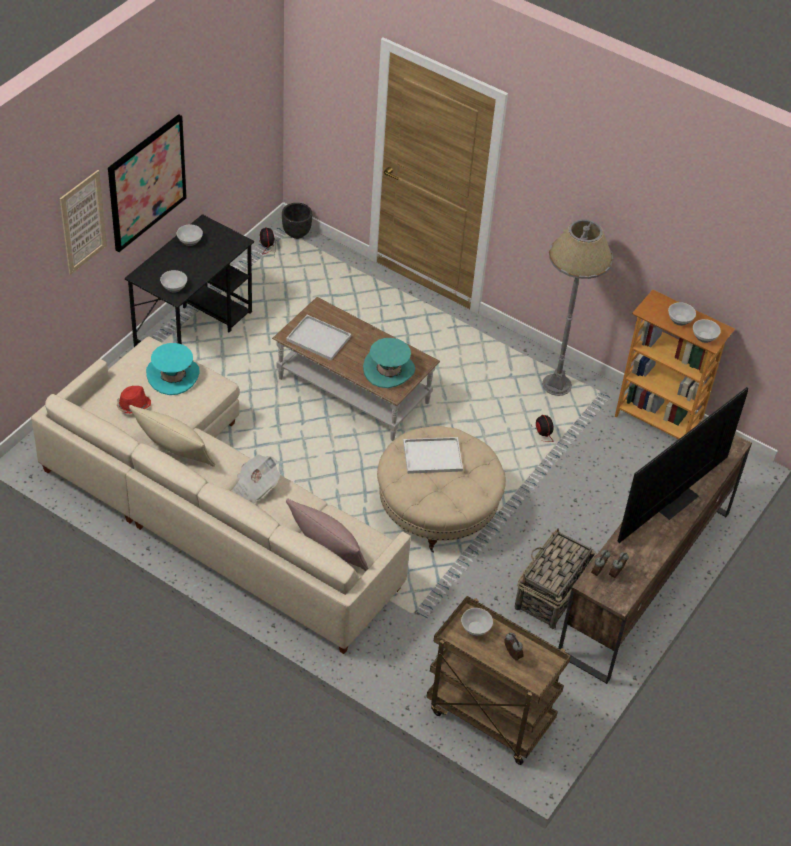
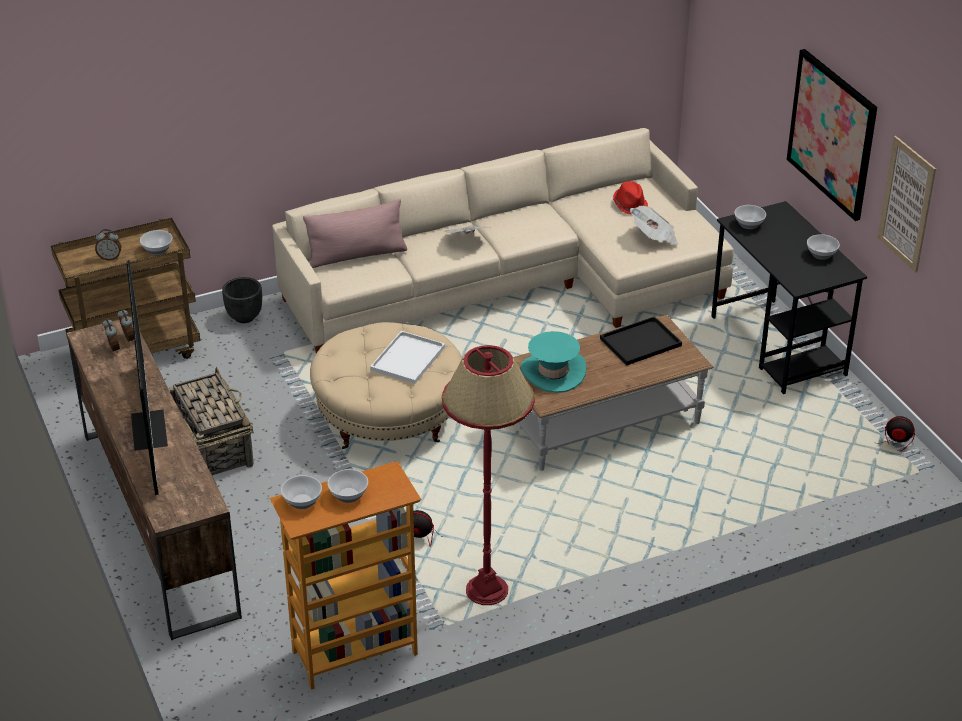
camera: 125 degrees right, 10 degrees down
(83, 222) = (774, 72): picture -> picture (906, 204)
(173, 376) = (654, 237): turquoise hat -> newspaper
(174, 450) = (554, 212): beige pillow -> none
(296, 233) = (914, 478): black planter -> black planter (244, 317)
(317, 338) = (641, 341): white tray -> black tray
(556, 385) = (487, 590): grey floor lamp -> red floor lamp

